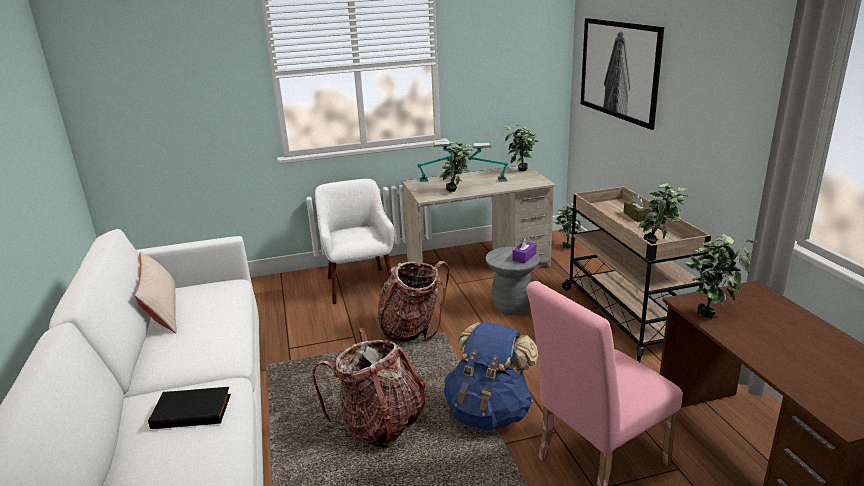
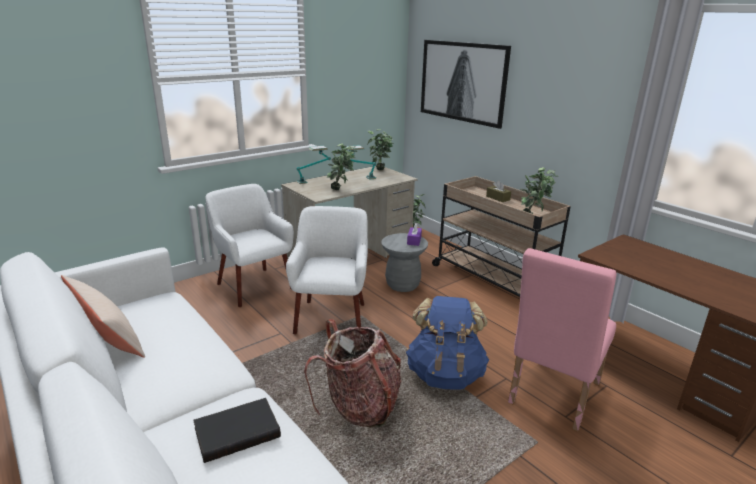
camera: 25 degrees left, 0 degrees up
(413, 329) = (332, 317): backpack -> white armchair
(711, 312) = (619, 260): potted plant -> none

